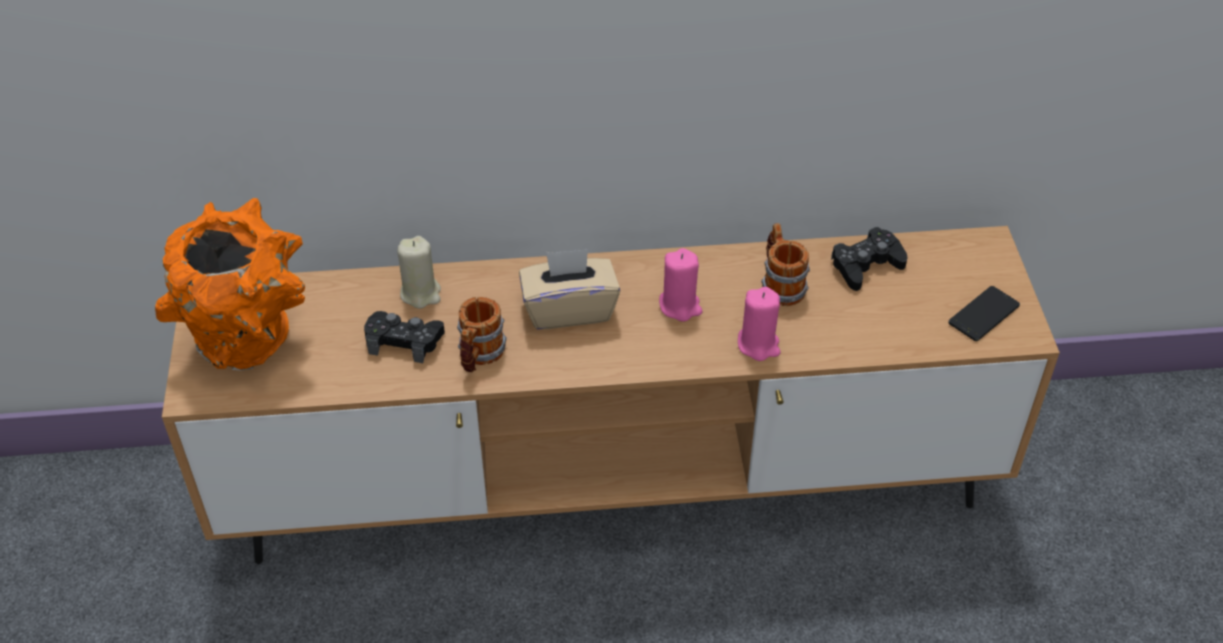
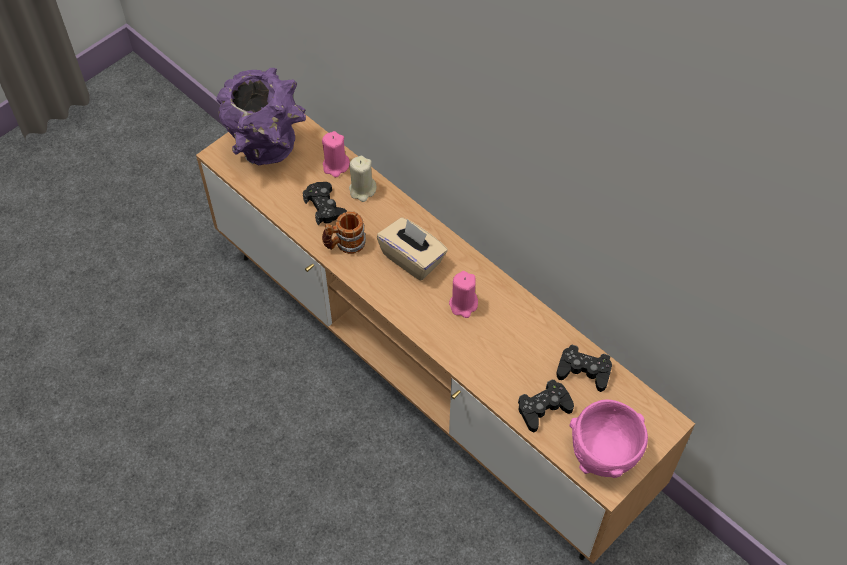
camera: 50 degrees right, 10 degrees up
(252, 342) = (268, 151): orange vase -> purple vase
(758, 344) = (470, 359): pink candle -> pink candle (335, 166)
(780, 284) = (526, 339): mug -> none
(882, 325) = (543, 408): none -> black game controller
(983, 314) = (603, 454): phone -> pink bowl

